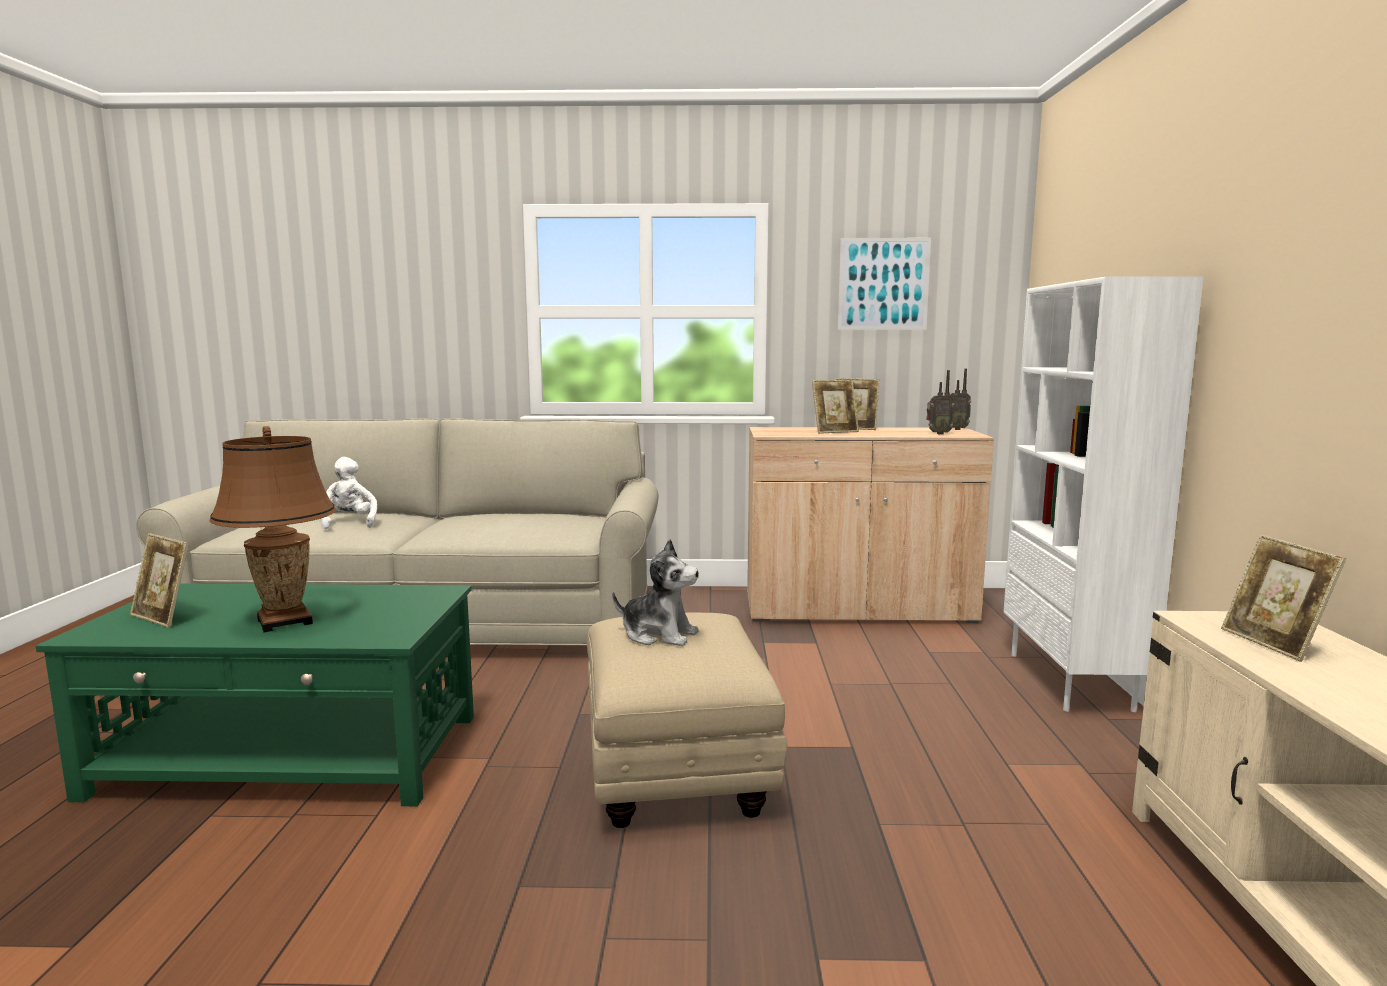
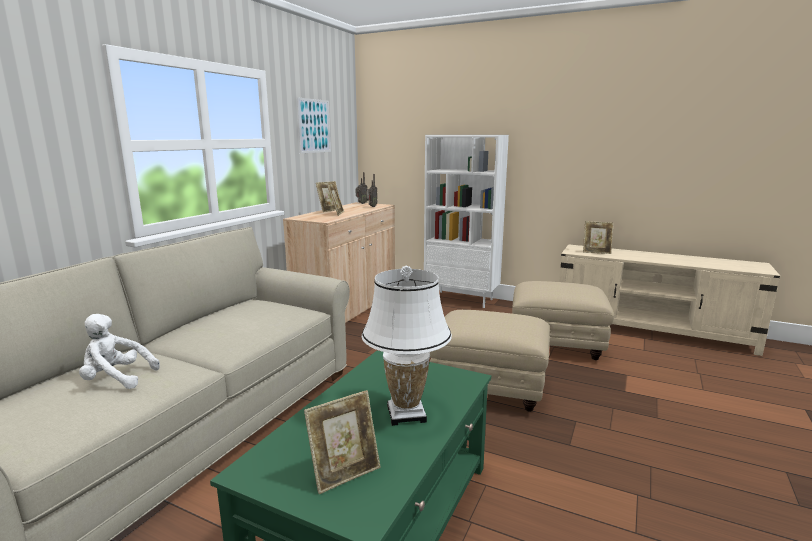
camera: 65 degrees left, 5 degrees up
(284, 621) = (406, 414): brown table lamp -> white table lamp
(659, 635) = (491, 323): plush toy -> none
(980, 828) = (557, 345): none -> beige ottoman

